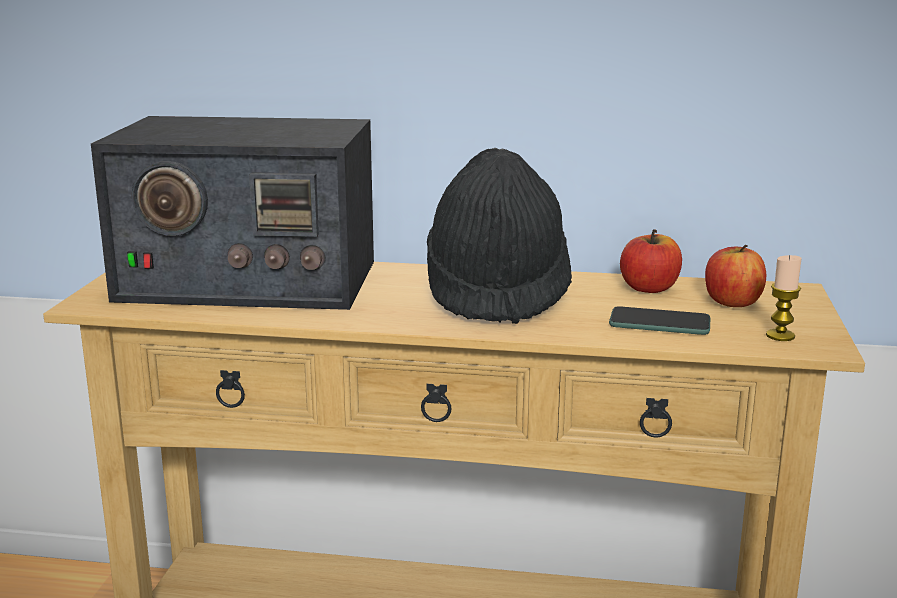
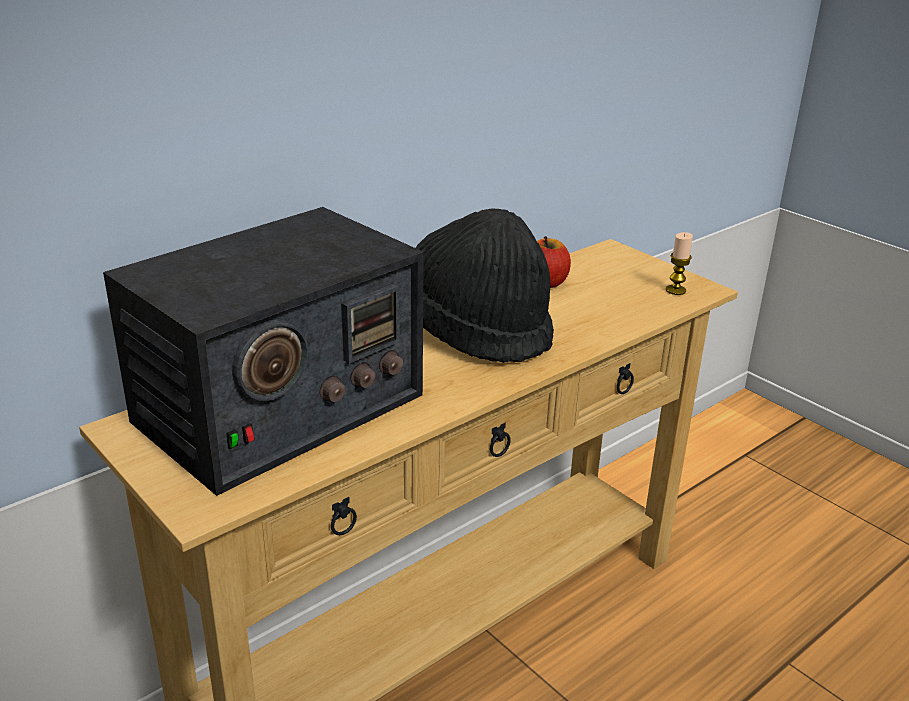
camera: 50 degrees left, 10 degrees up
(659, 323) = (609, 310): phone -> none
(732, 302) = (606, 274): apple -> none

